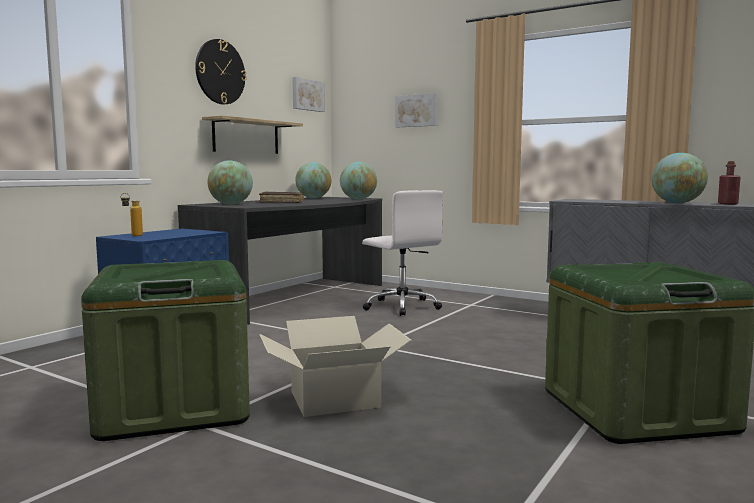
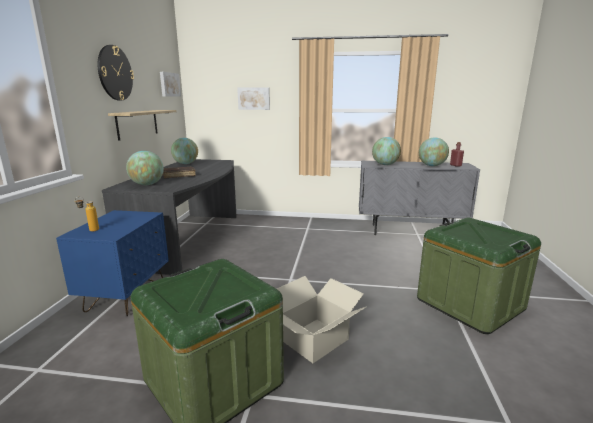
camera: 25 degrees left, 10 degrees up
(358, 199) = (222, 164): globe -> globe (385, 165)
(401, 306) = (268, 237): white office chair -> none

